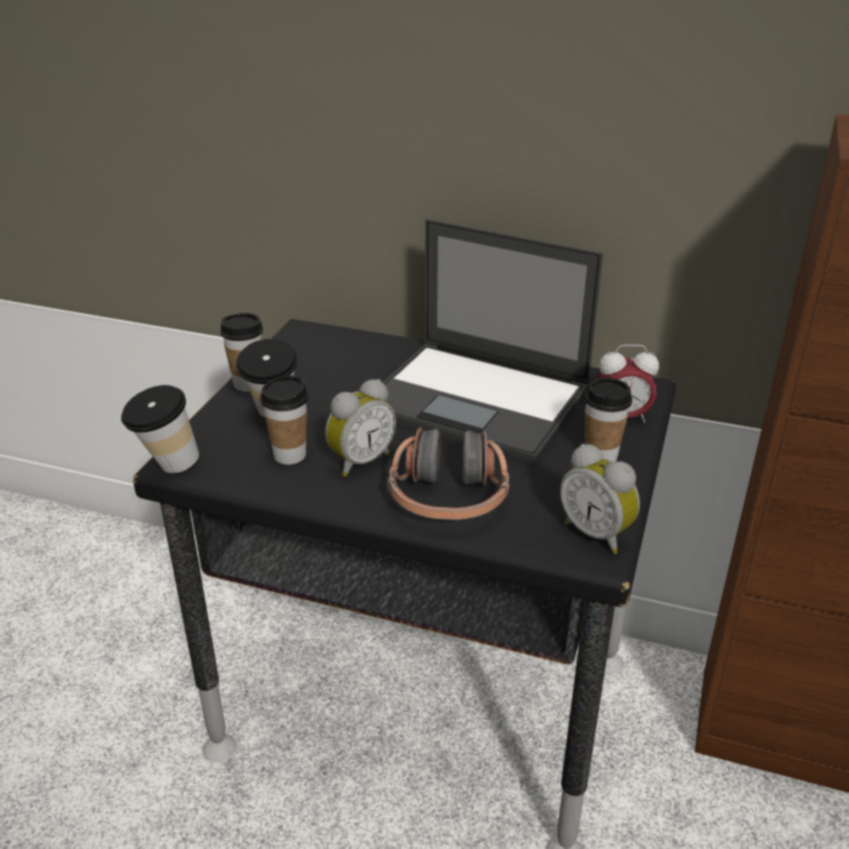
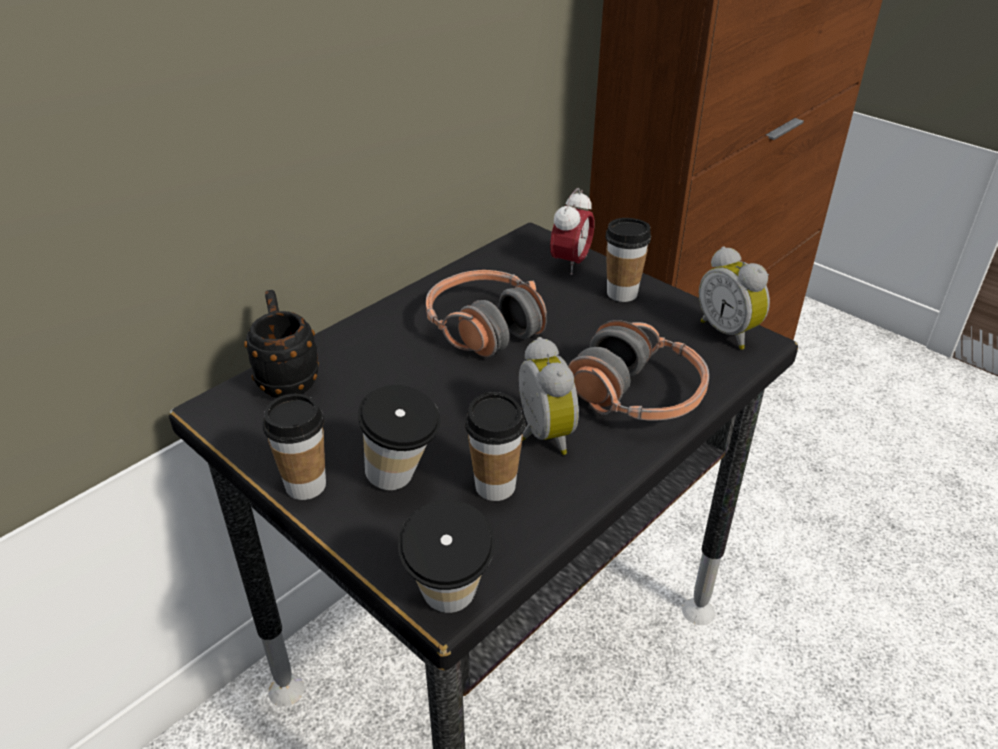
camera: 65 degrees left, 5 degrees up
(350, 342) = (287, 377): none -> black mug
(479, 400) = (485, 327): laptop -> headphones
(597, 533) = (729, 332): alarm clock -> alarm clock turned 75 degrees clockwise

